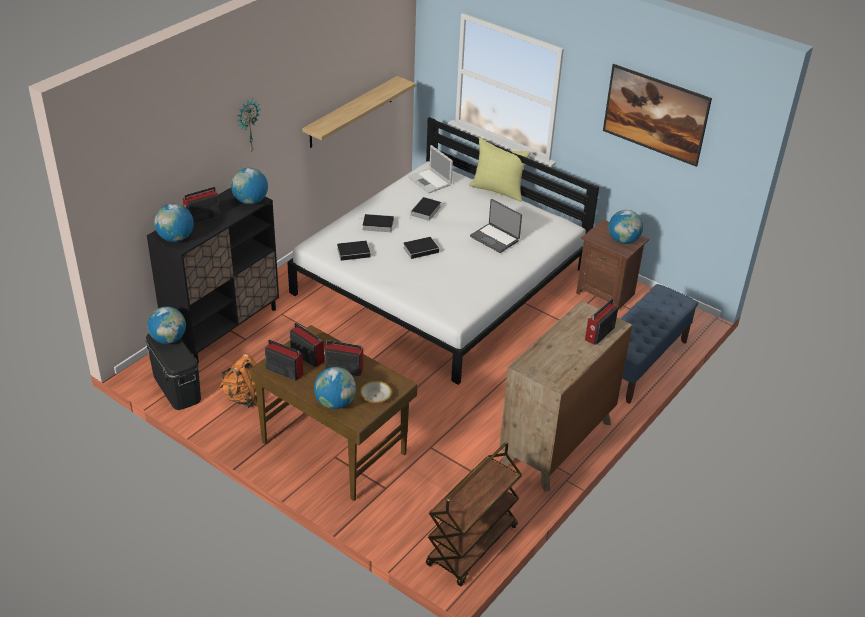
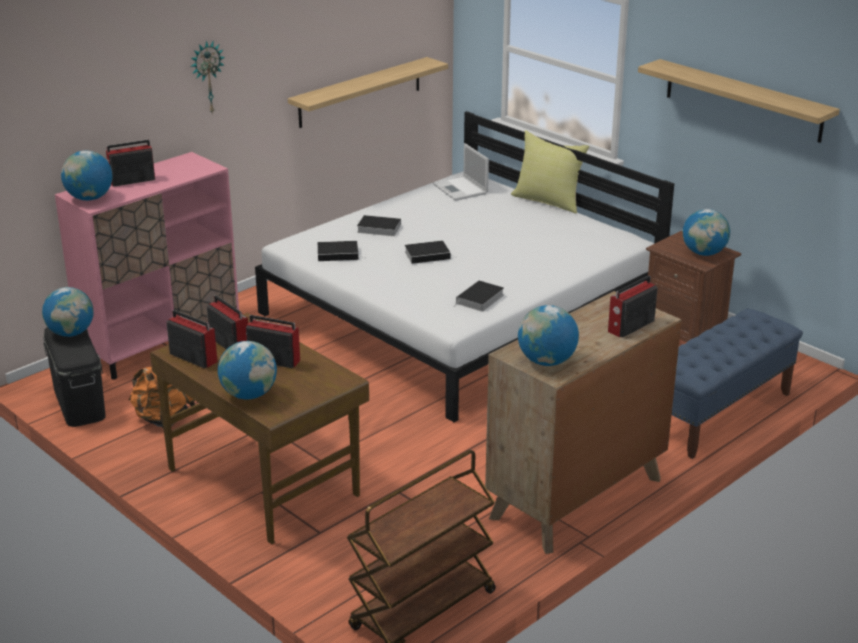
camera: 10 degrees right, 10 degrees down
(223, 327) = (162, 343): black cabinet -> pink cabinet
(250, 201) = (199, 168): globe -> globe (546, 361)
(375, 396) = (306, 391): bowl -> none
(425, 211) = (445, 218): book -> book (479, 300)
(495, 238) = (530, 248): laptop -> none
(652, 131) = (743, 100): picture -> shelf

